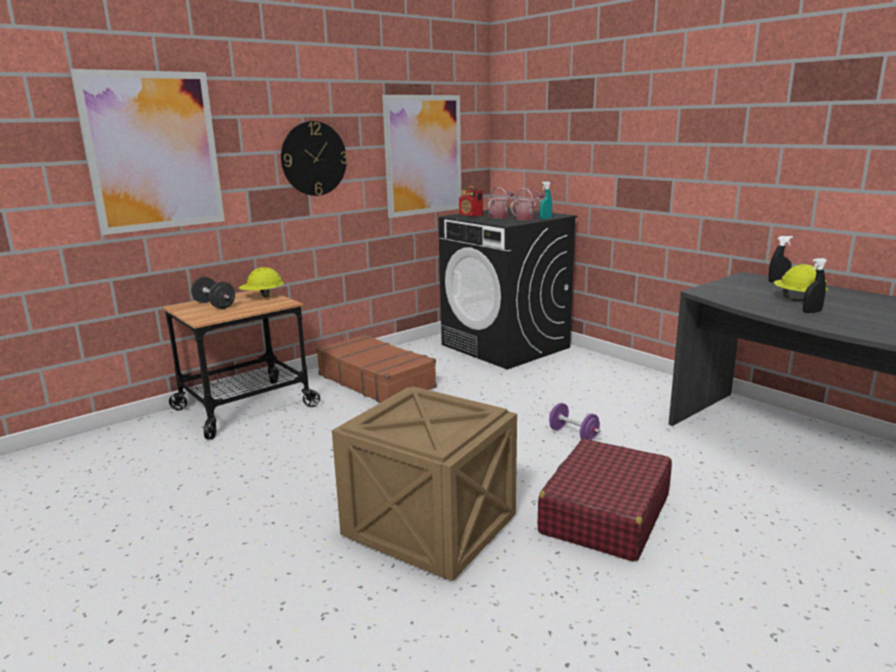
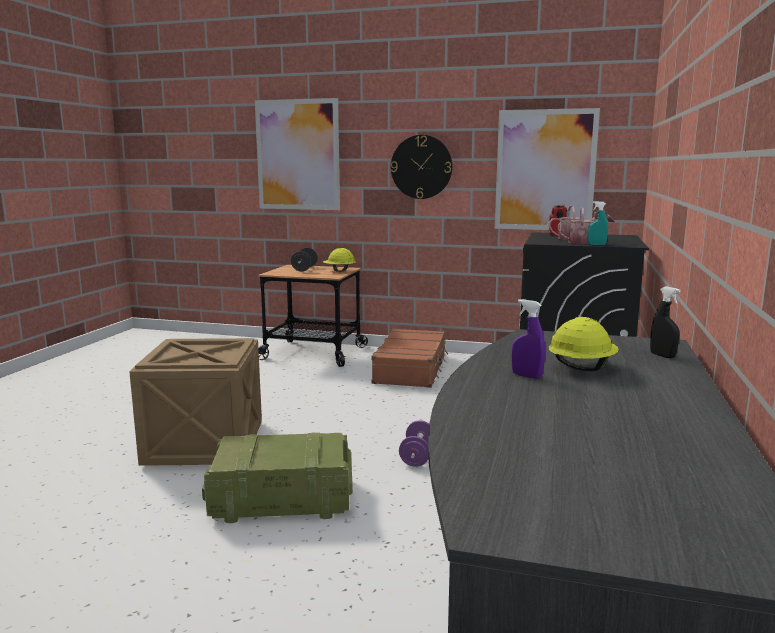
camera: 55 degrees right, 5 degrees down
(604, 514) = (280, 500): red suitcase -> crate
(812, 312) = (526, 376): black spray bottle -> purple spray bottle

